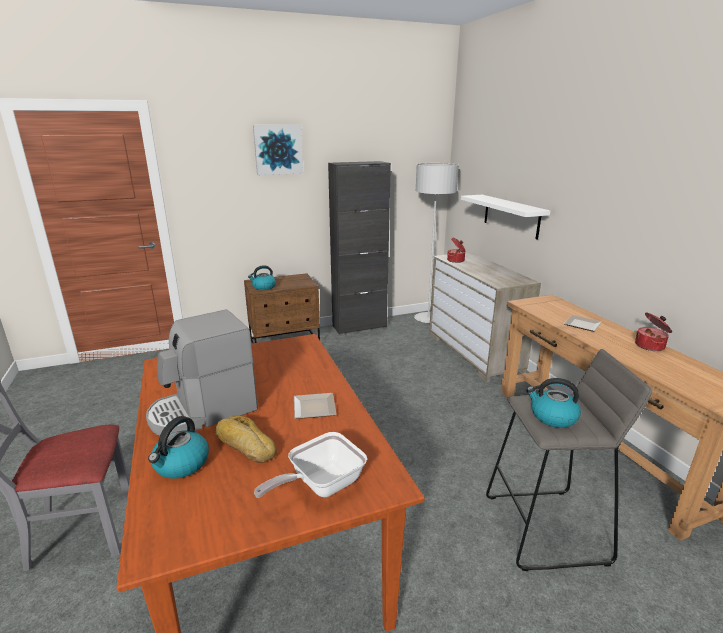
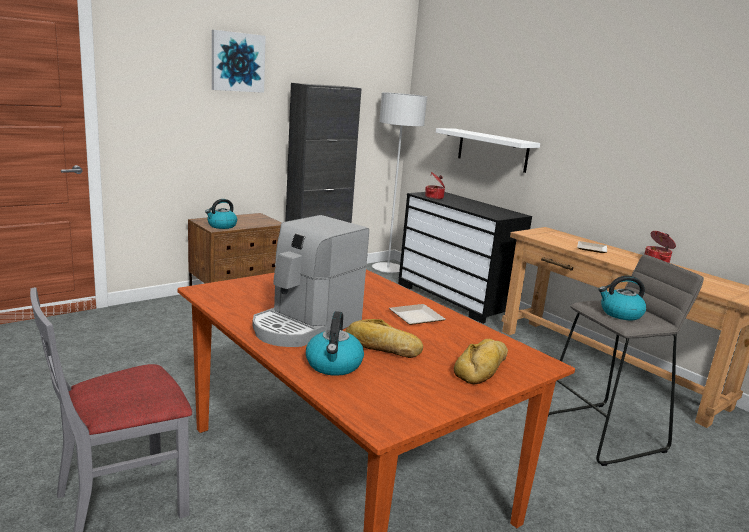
camera: 20 degrees left, 5 degrees down
(320, 485) = (483, 368): frying pan -> bread
(474, 352) = (455, 298): beige dresser -> black dresser

